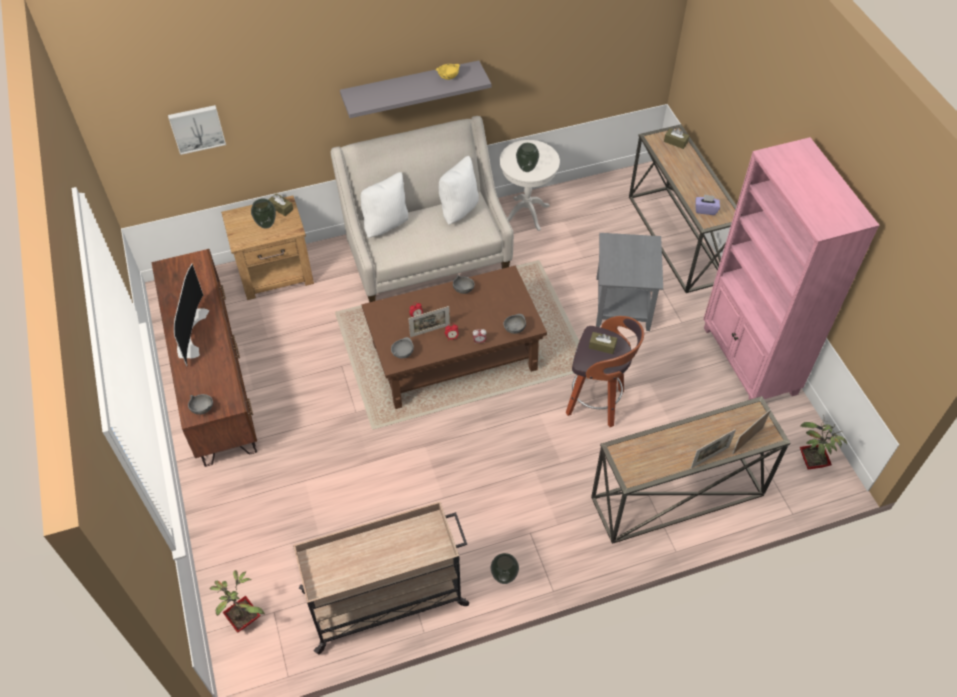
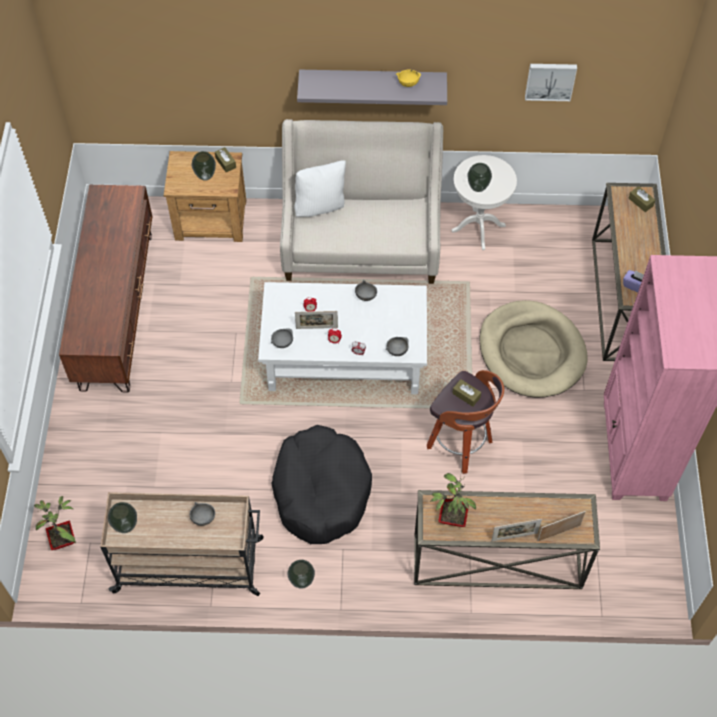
camera: 20 degrees right, 5 degrees up
(190, 332) = (98, 264): television -> none
(197, 128) = (155, 74): picture -> picture (550, 80)
(202, 408) = (83, 341): grey bowl -> grey bowl (203, 517)
(323, 574) = (125, 526): none -> vase
(455, 356) = (345, 356): brown coffee table -> white coffee table
(458, 210) = (396, 211): white pillow -> none
(485, 485) = (321, 491): none -> black dog bed
(621, 303) = (531, 352): grey side table -> beige dog bed
(810, 462) = (645, 572): potted plant -> potted plant (451, 517)

